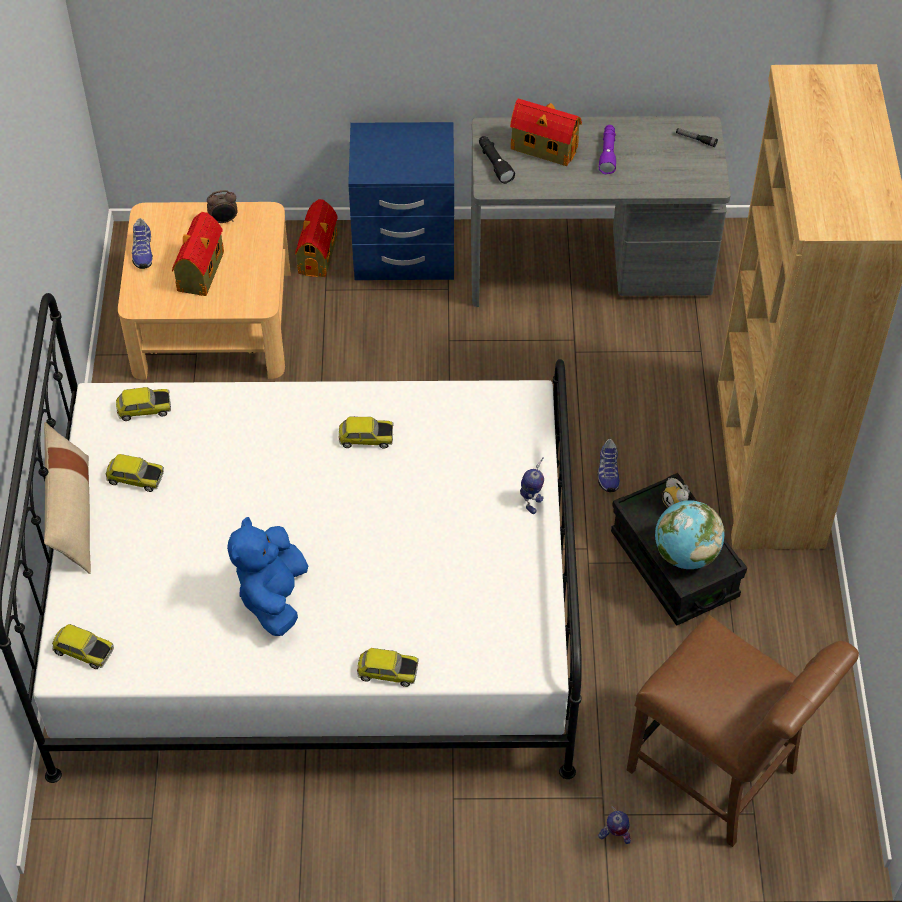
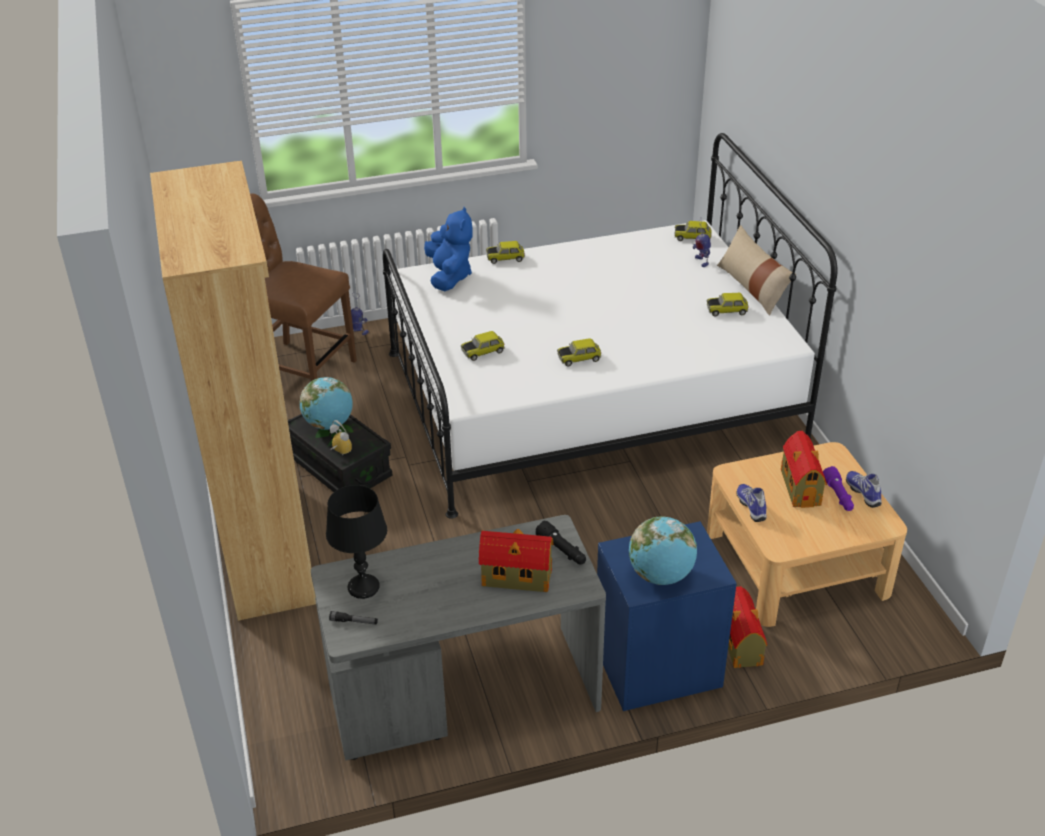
camera: 165 degrees right, 15 degrees down
(144, 409) = (752, 345): toy car -> toy car (483, 351)
(224, 221) = (813, 534): alarm clock -> none
(273, 596) = (594, 275): blue plush toy -> blue plush toy (449, 276)
(412, 141) = (661, 575): none -> globe
(531, 501) = (442, 346): toy robot -> toy robot (701, 261)
(607, 153) = (447, 586): purple flashlight -> purple flashlight (838, 496)
(607, 472) = (404, 516): shoe -> shoe (752, 506)
(683, 167) = (363, 587): none -> black table lamp

